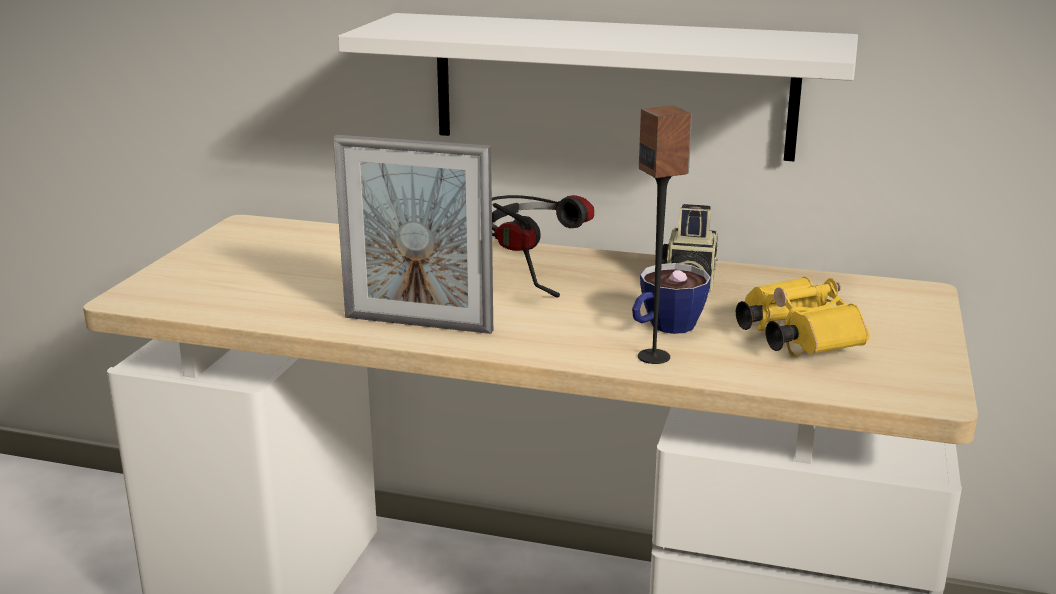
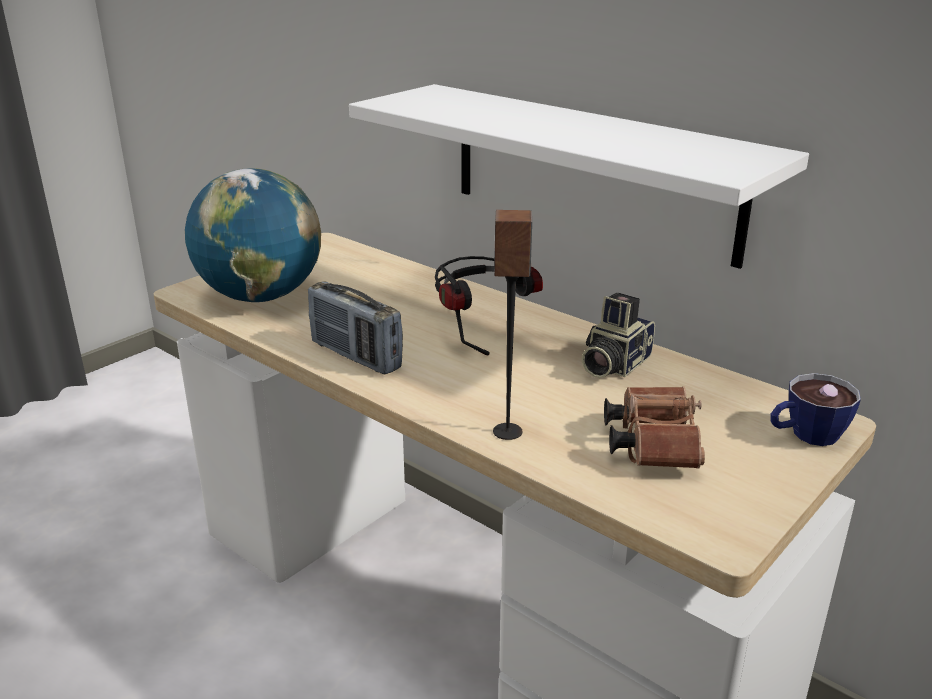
camera: 25 degrees right, 5 degrees up
(234, 289) = (261, 297): none -> globe
(418, 324) = (355, 356): picture frame -> radio
(664, 327) = (546, 405): cup -> cup (805, 435)
(794, 338) = (651, 444): yellow binoculars -> brown binoculars

